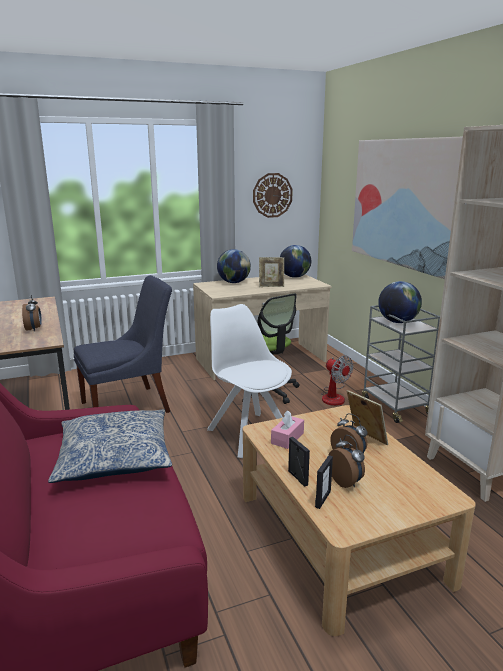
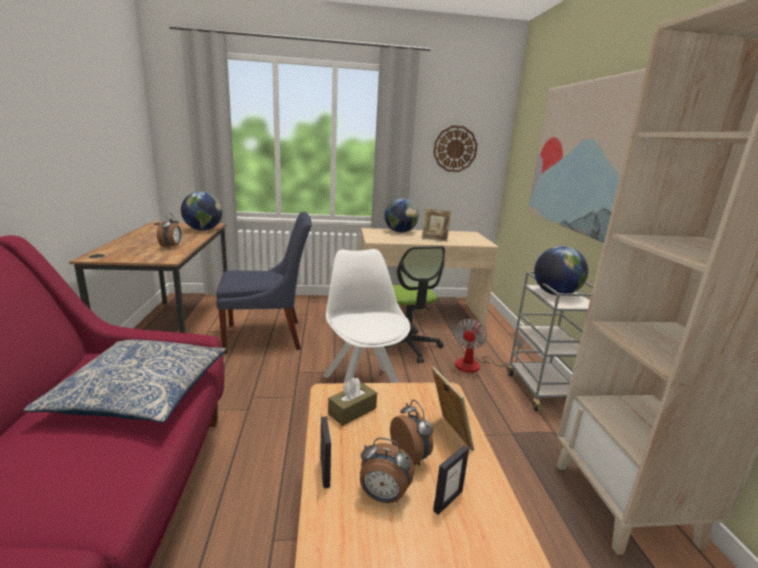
camera: 15 degrees right, 0 degrees up
(287, 438) = (352, 411): pink tissue box -> brown tissue box
(294, 277) = (466, 234): globe -> globe (203, 230)
(322, 499) = (333, 516): picture frame -> picture frame (447, 500)
(334, 396) = (476, 365): fan -> fan turned 45 degrees clockwise
(346, 482) = (383, 496): alarm clock -> alarm clock turned 120 degrees clockwise

